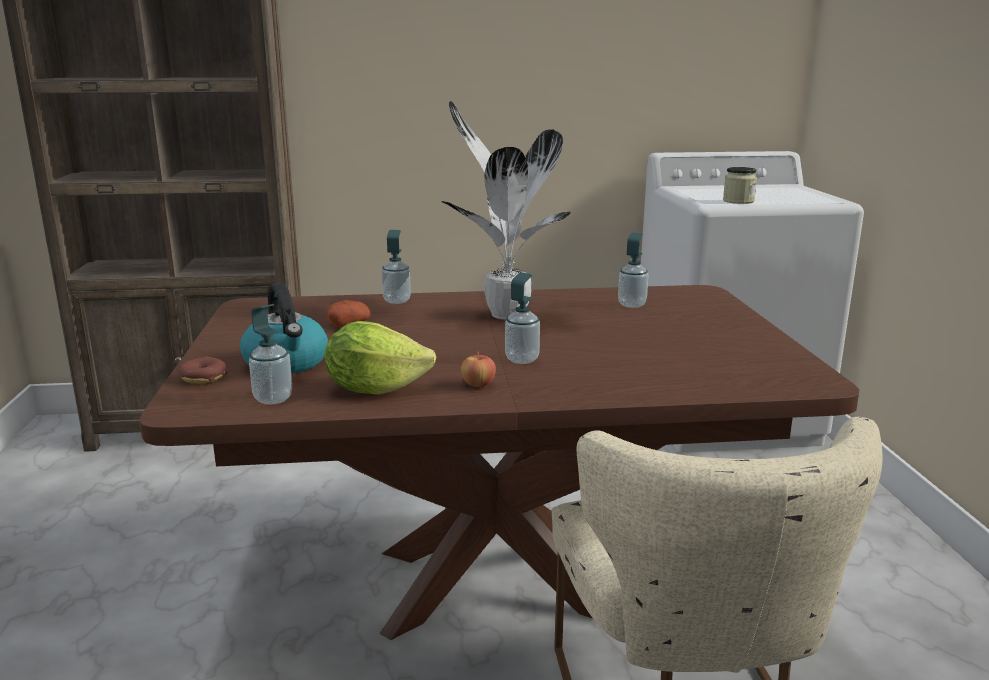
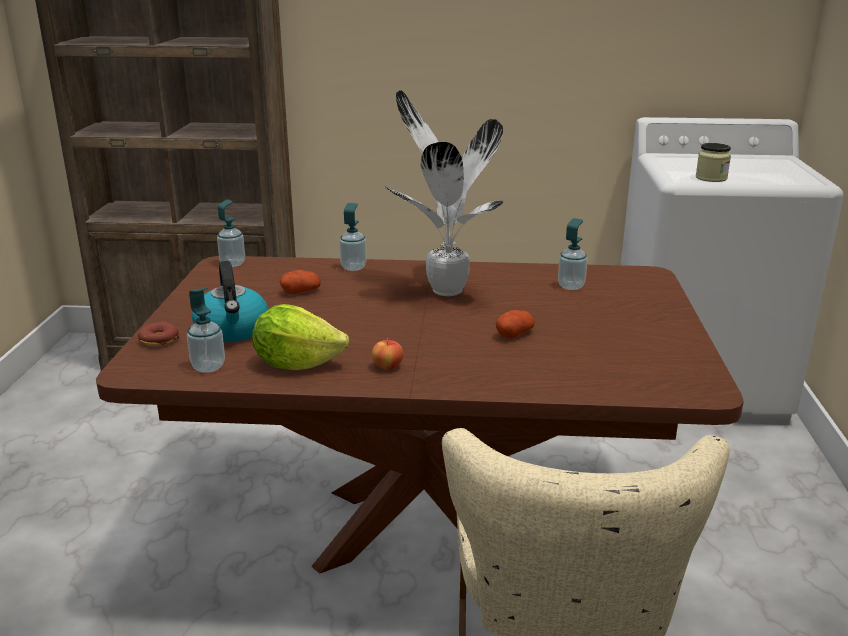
camera: 10 degrees right, 5 degrees up
(522, 359) = (438, 342): soap dispenser -> soap dispenser (232, 263)
(598, 347) = (514, 334): none -> potato

